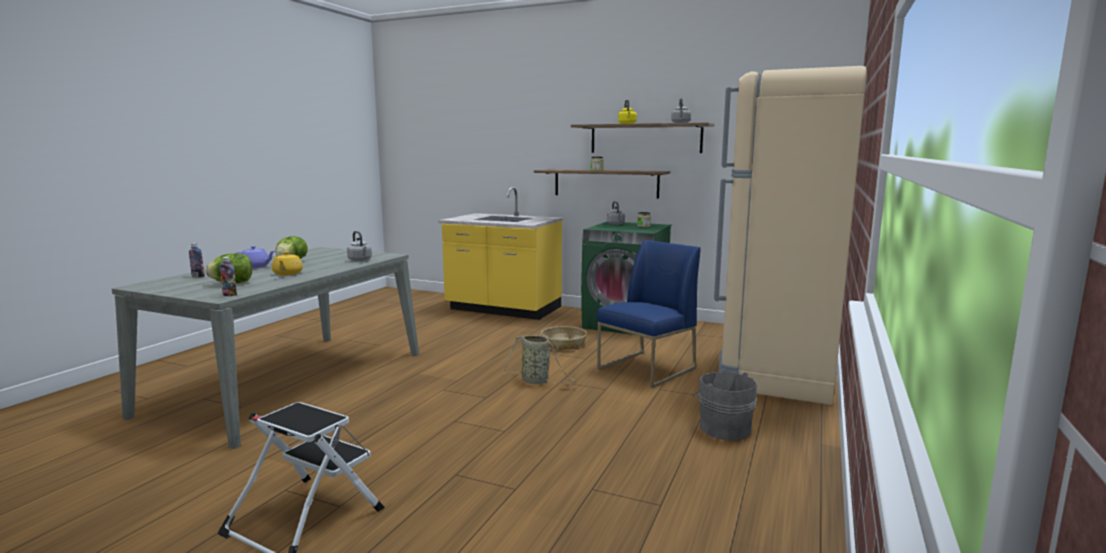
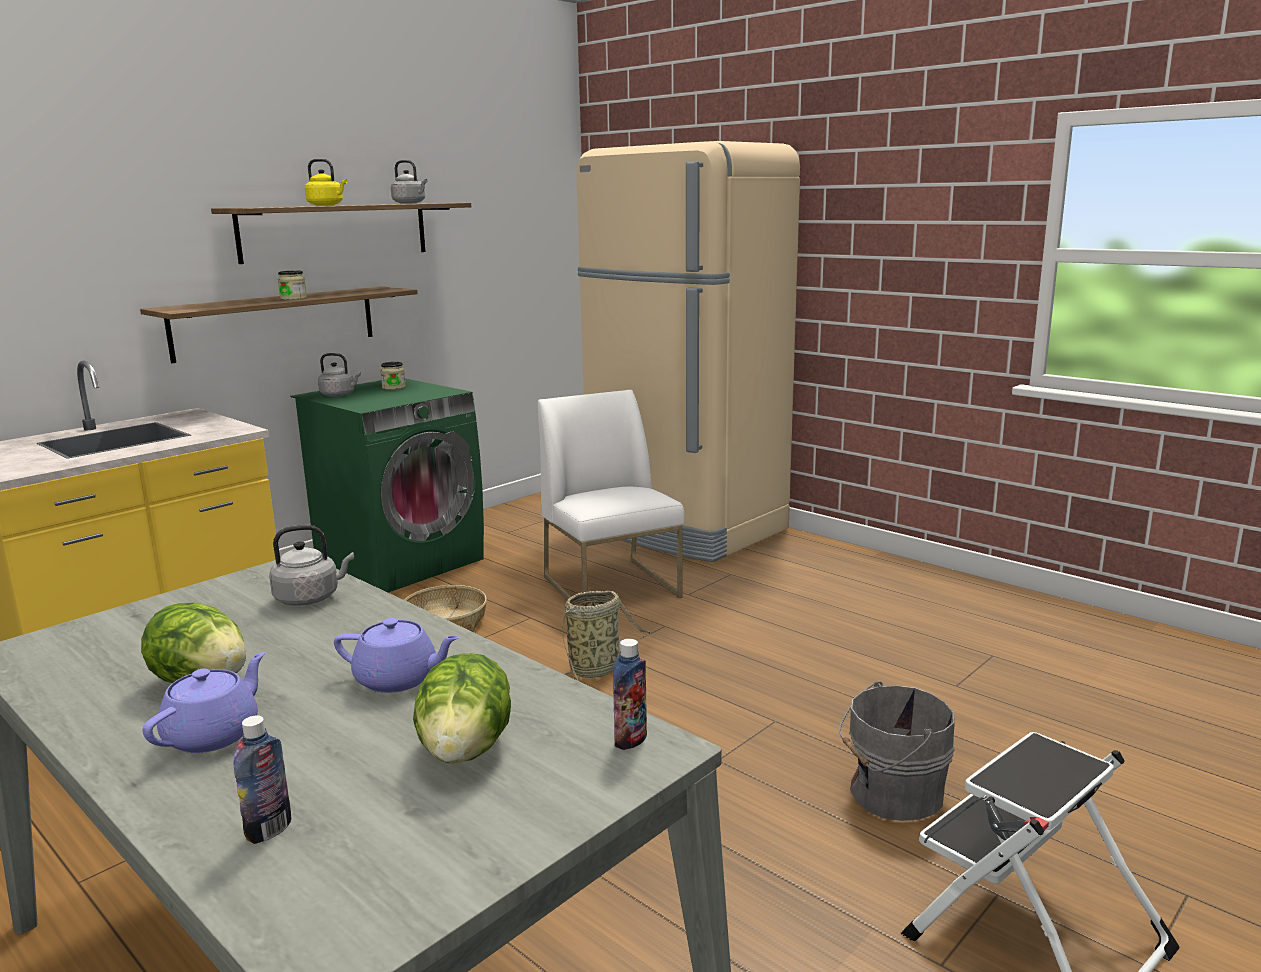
camera: 70 degrees left, 5 degrees up
(287, 273) = (398, 679): yellow teapot -> purple teapot
(646, 369) = (612, 587): blue chair -> white chair
(723, 428) = (821, 587): grey bucket -> grey bucket (891, 793)

